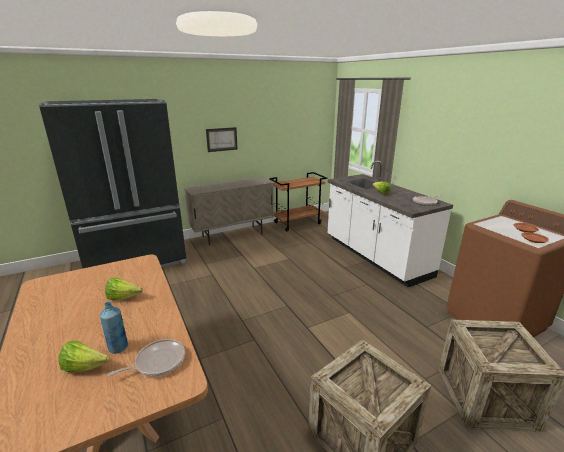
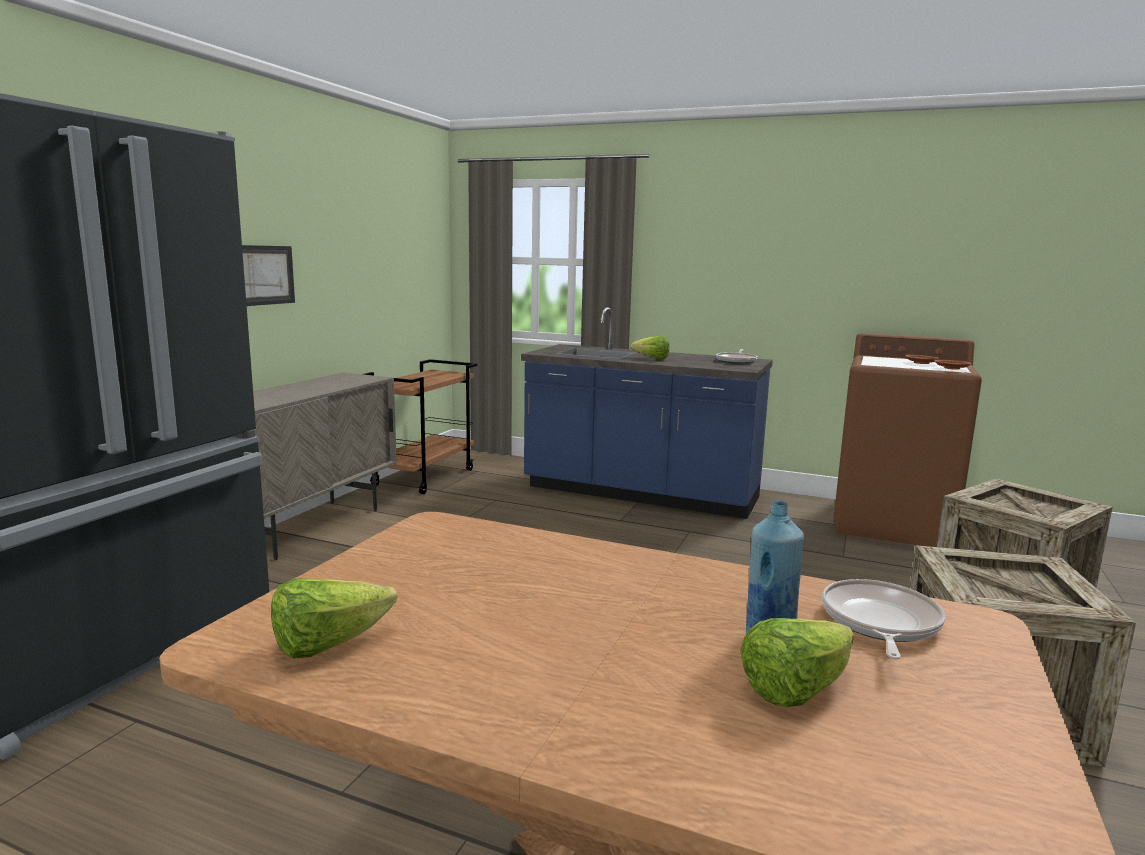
camera: 40 degrees left, 10 degrees down
(123, 298) = (560, 582): lettuce -> lettuce (328, 645)
(375, 256) = (640, 493): white counter -> blue counter

